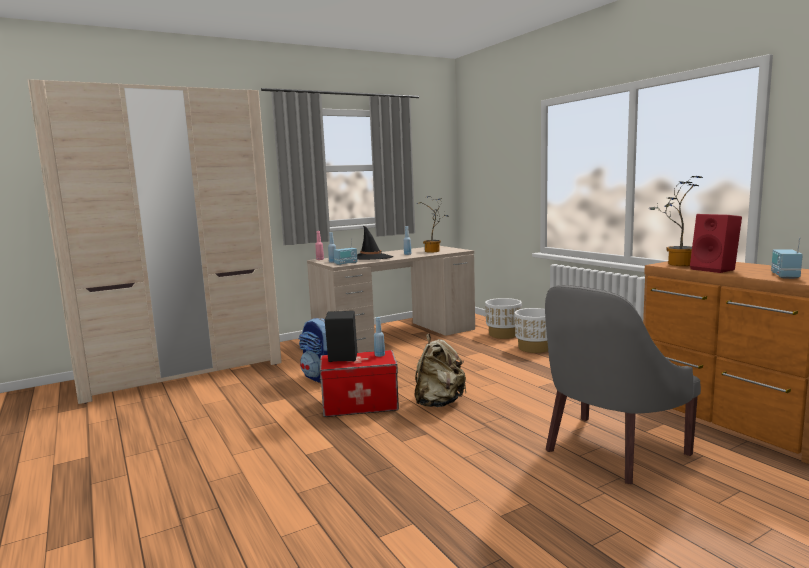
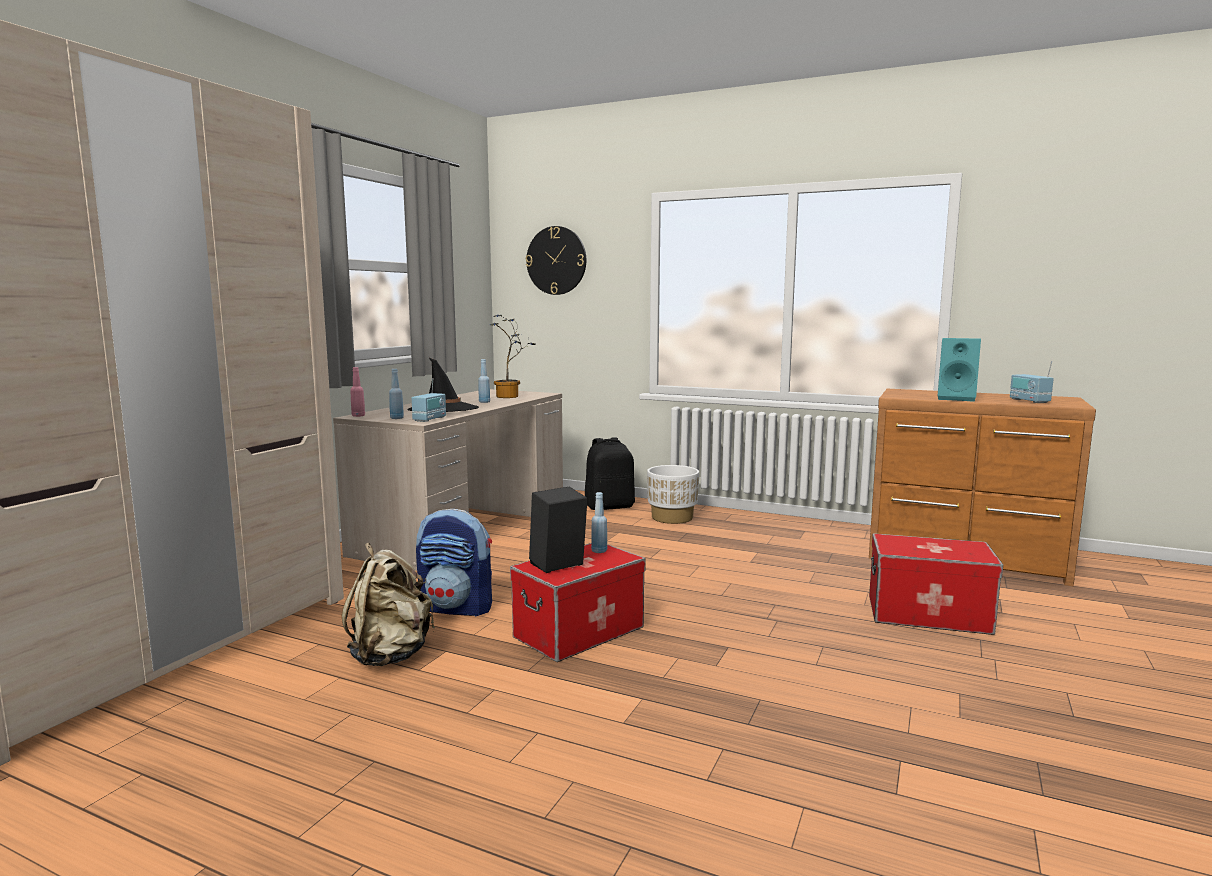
camera: 35 degrees left, 0 degrees up
(438, 403) = (677, 606): beige backpack -> beige backpack (391, 655)
(489, 155) = (556, 260): none -> wall clock
(503, 335) = (609, 506): white planter -> black backpack
(609, 450) = (927, 615): grey armchair -> storage box
(676, 264) = (904, 395): potted plant -> none
(715, 269) = (957, 398): red speaker -> turquoise speaker

